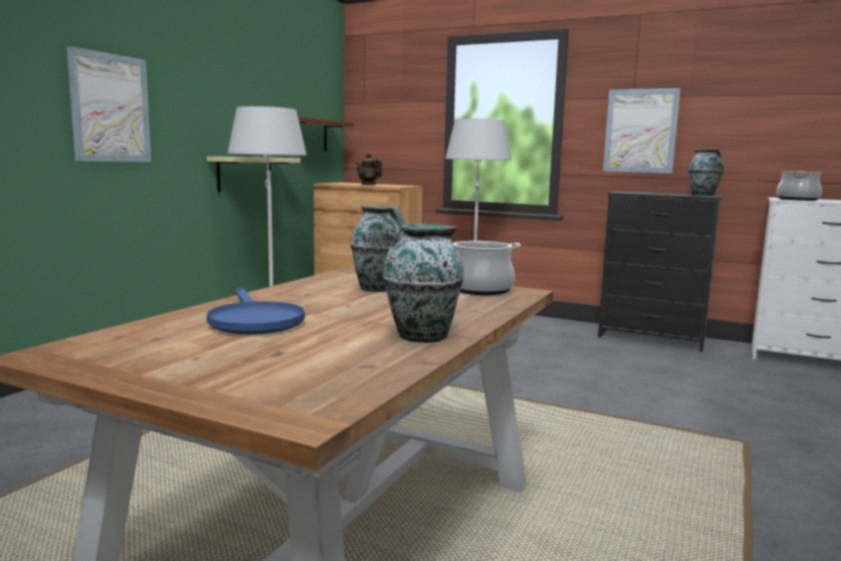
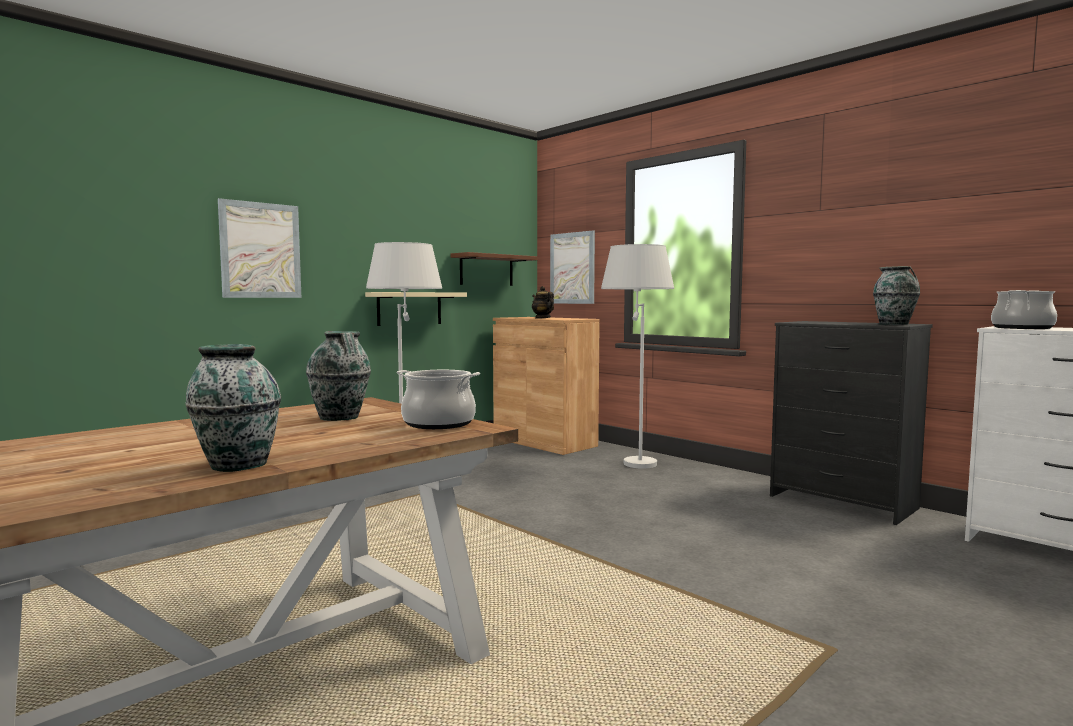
camera: 20 degrees right, 5 degrees down
(253, 320) = (140, 440): blue frying pan -> none
(640, 131) = (829, 249): picture -> picture (572, 268)

